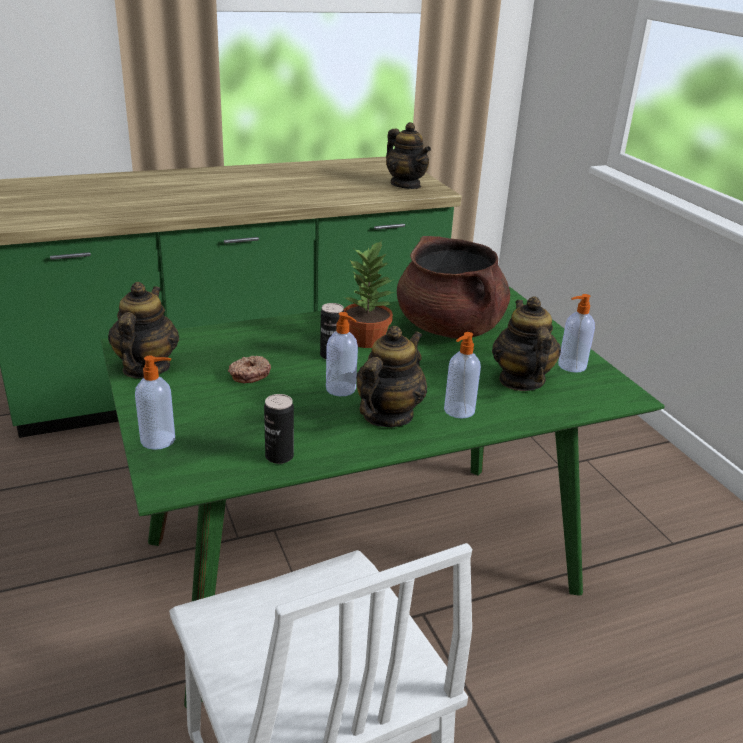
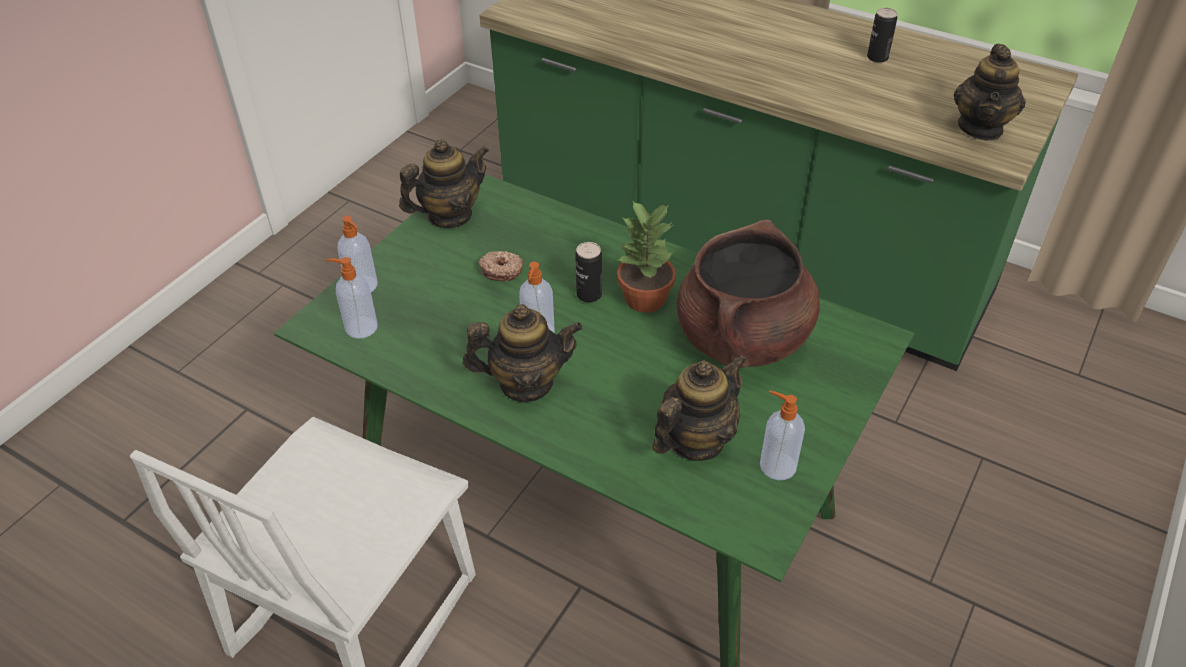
camera: 55 degrees right, 15 degrees up
(279, 456) = (401, 357): can -> can (877, 58)
(458, 411) = (584, 423): soap dispenser -> soap dispenser (360, 327)

